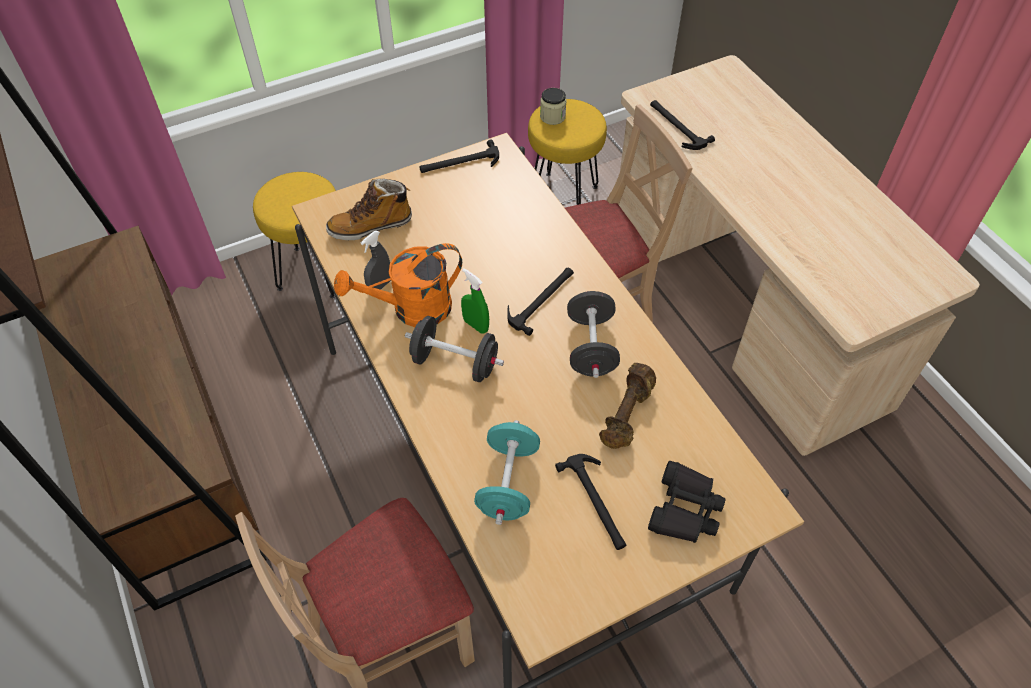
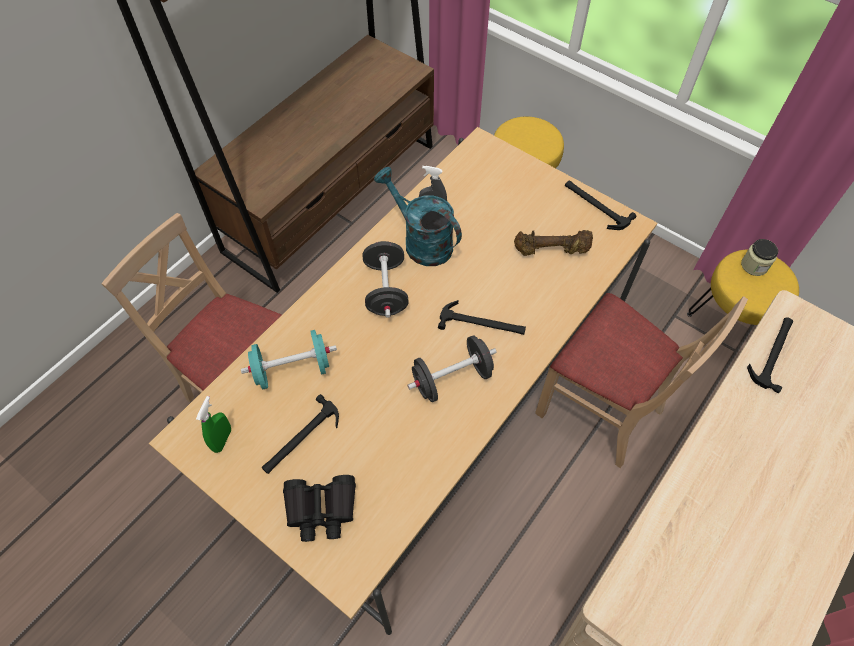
camera: 65 degrees right, 5 degrees up
(371, 226) = (488, 180): boot -> none
(411, 310) = (421, 241): orange watering can -> turquoise watering can
(475, 325) = (429, 288): green spray bottle -> green spray bottle (222, 440)
(628, 414) = (396, 432): brown dumbbell -> brown dumbbell (551, 250)

